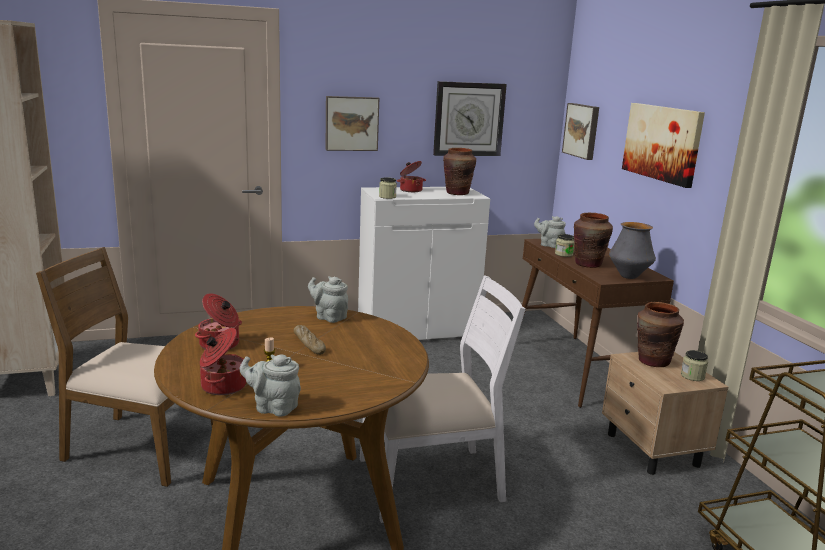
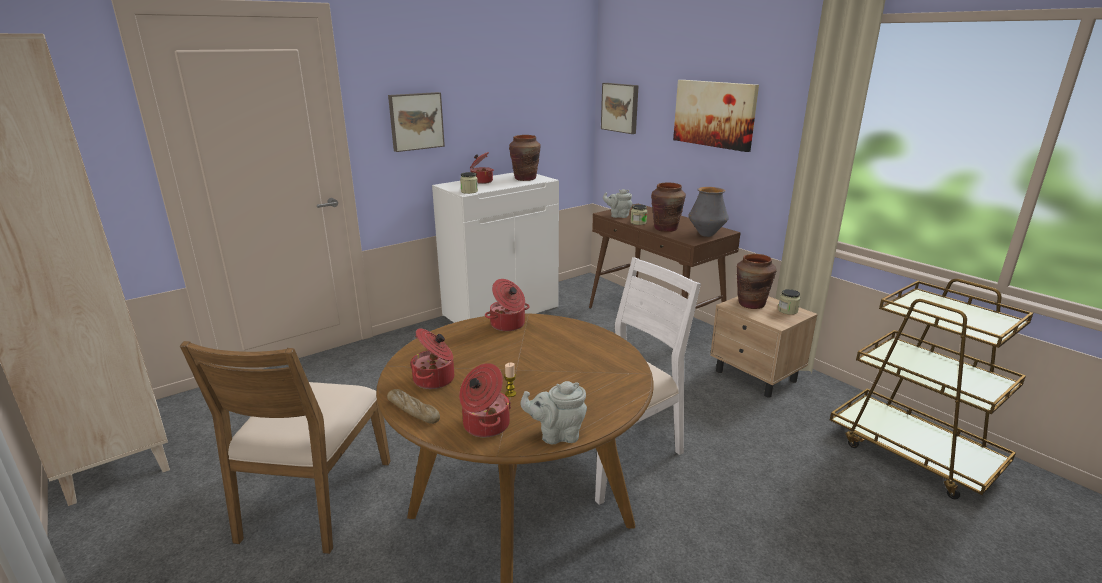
camera: 20 degrees left, 5 degrees up
(141, 446) = (314, 499): brown chair -> brown chair turned 75 degrees counterclockwise
(309, 344) = (520, 358): bread -> bread (413, 411)
(329, 317) = (508, 325): grey teapot -> cooking pot
(469, 119) = (520, 106): wall clock -> none

